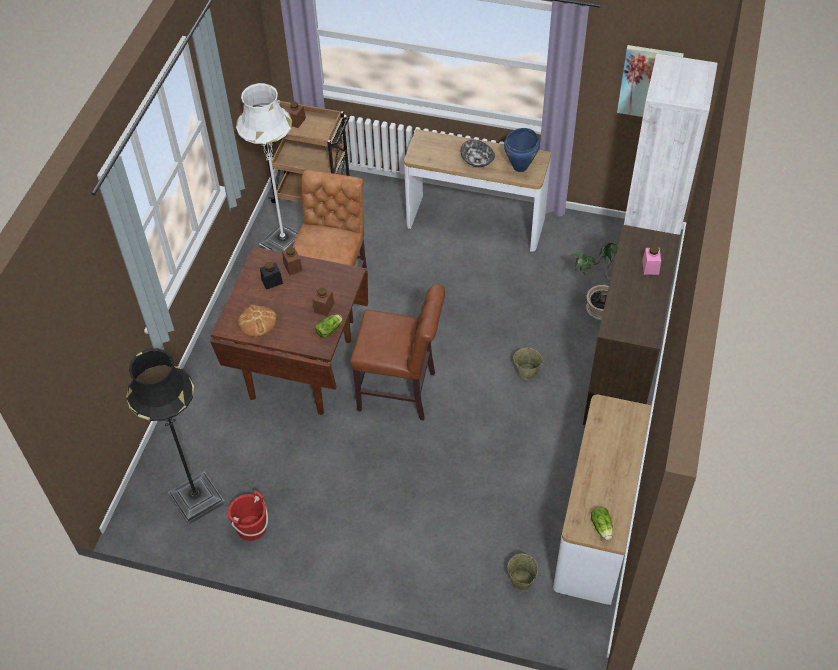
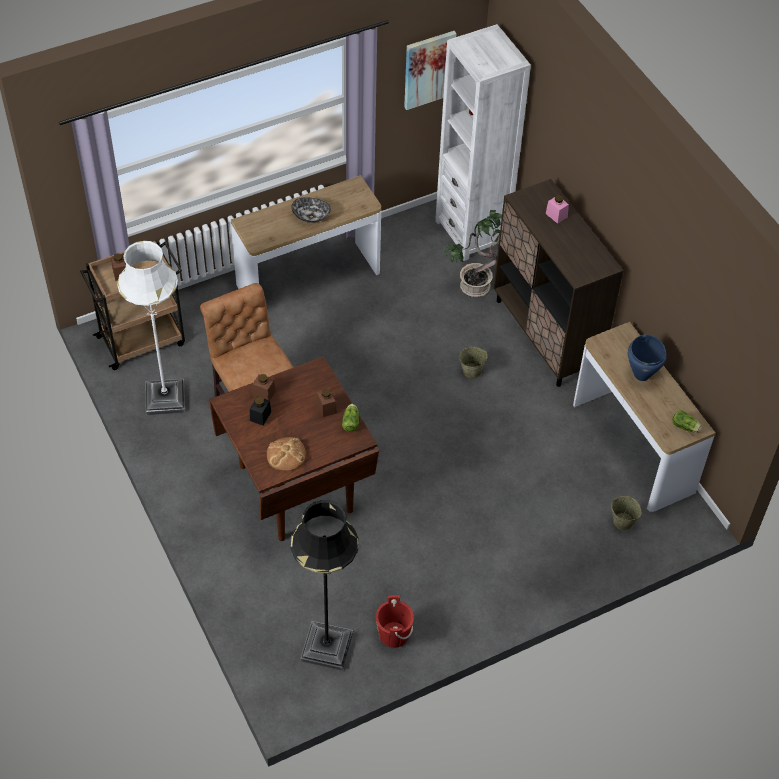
camera: 45 degrees left, 0 degrees up
(401, 392) = (395, 451): brown chair -> none
(520, 167) = (350, 201): blue cooking pot -> blue cooking pot (642, 374)

